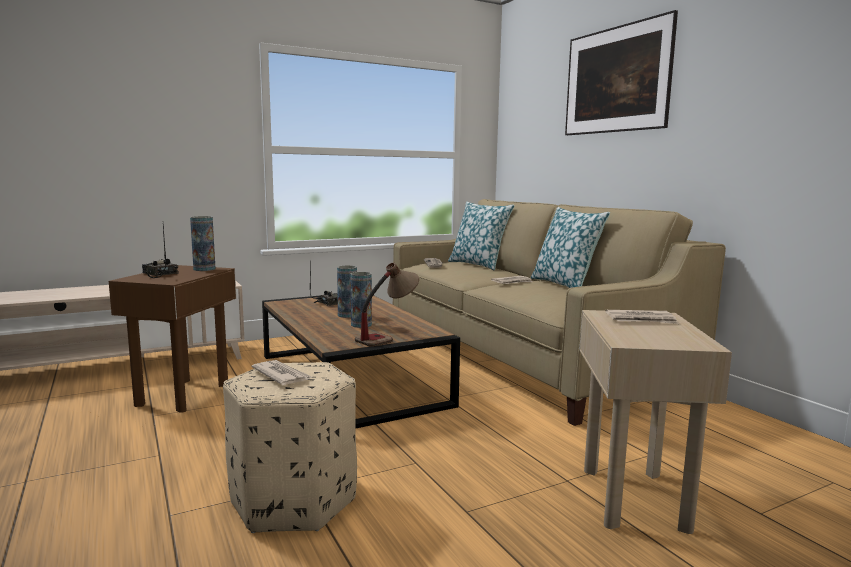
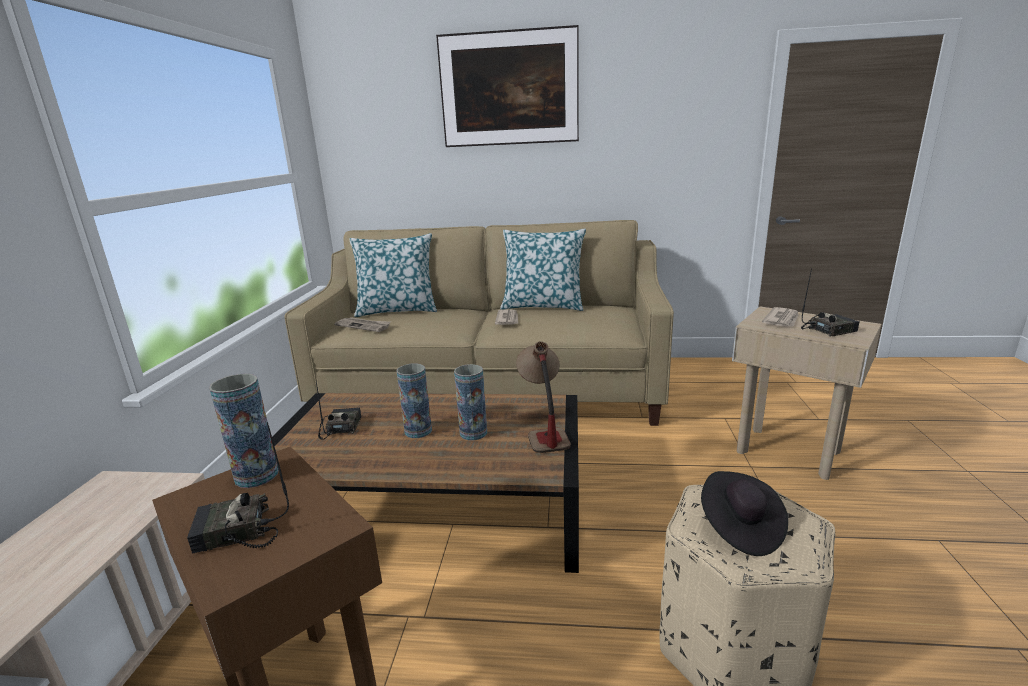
camera: 55 degrees left, 10 degrees up
(281, 375) = (740, 528): newspaper -> black hat
(645, 334) = (828, 330): none -> radio

